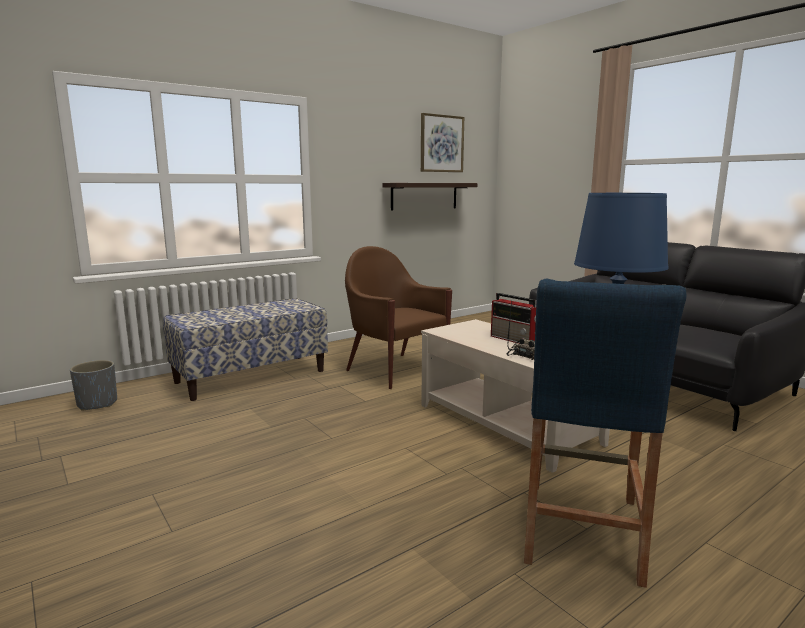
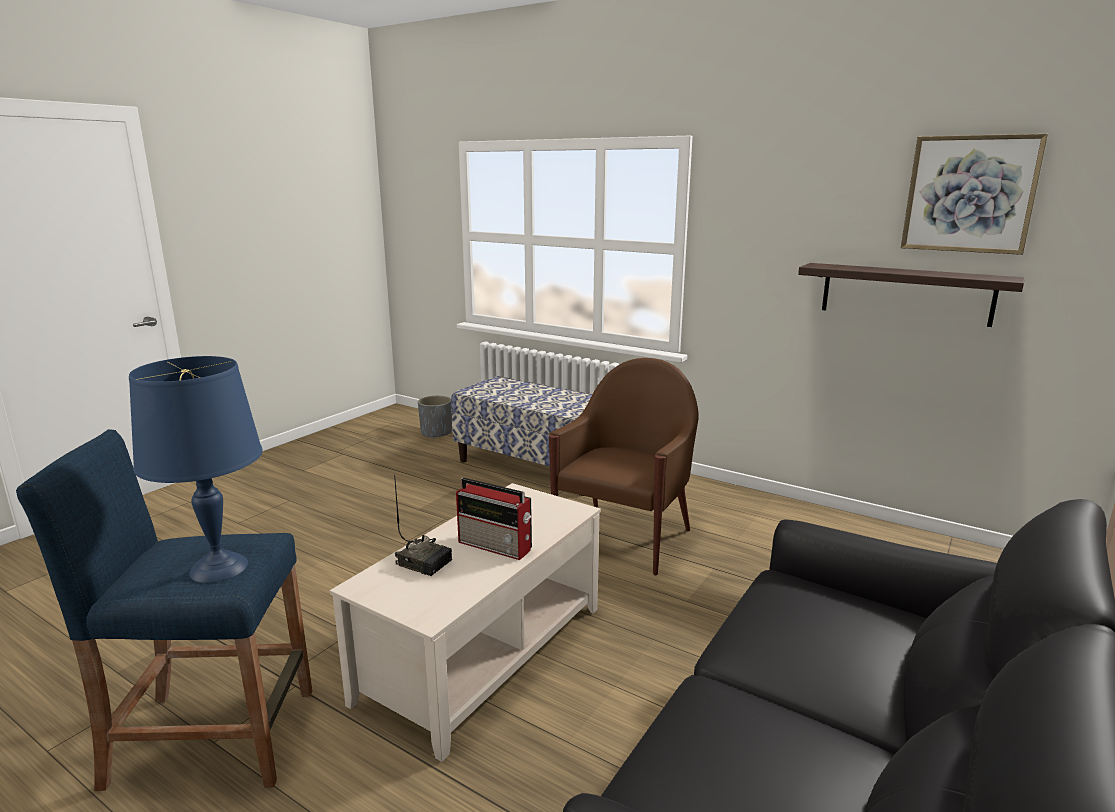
camera: 70 degrees right, 5 degrees up
(515, 340) = (496, 546): radio -> radio turned 90 degrees counterclockwise

